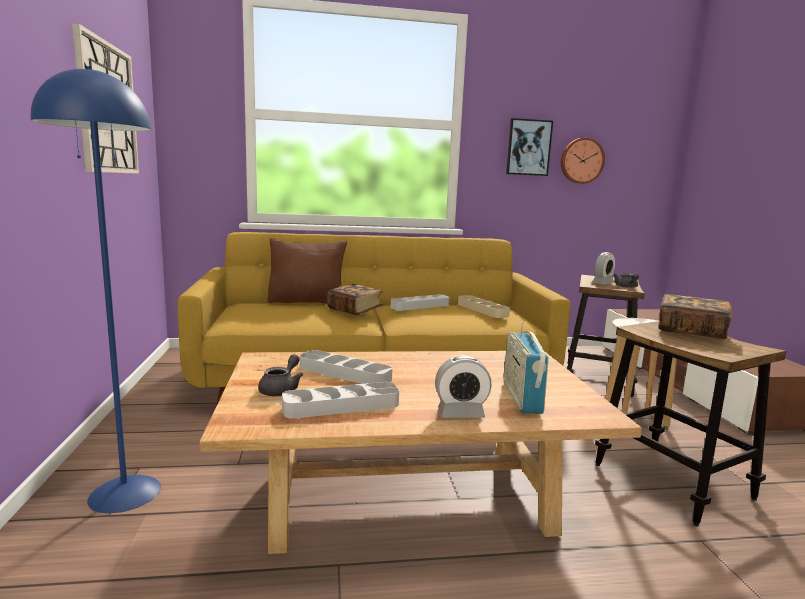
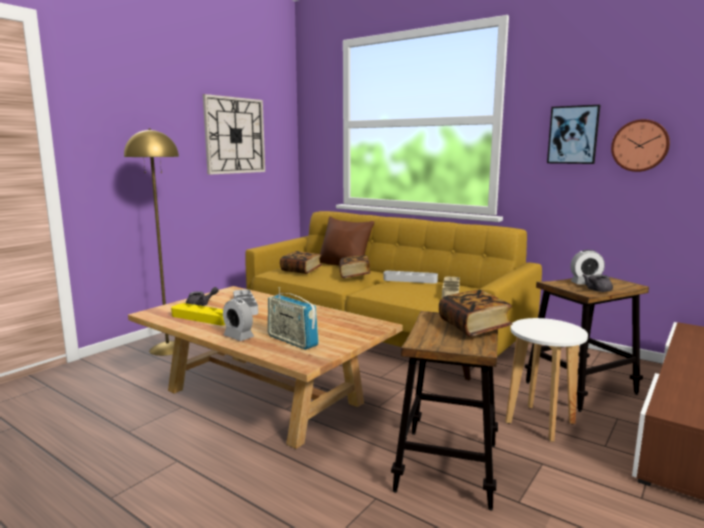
camera: 45 degrees right, 0 degrees up
(125, 492) = (168, 348): blue floor lamp -> yellow floor lamp
(277, 315) = (301, 270): none -> book
(341, 406) = (202, 318): grey tray -> yellow tray
(522, 397) = (292, 341): radio -> radio turned 90 degrees counterclockwise

